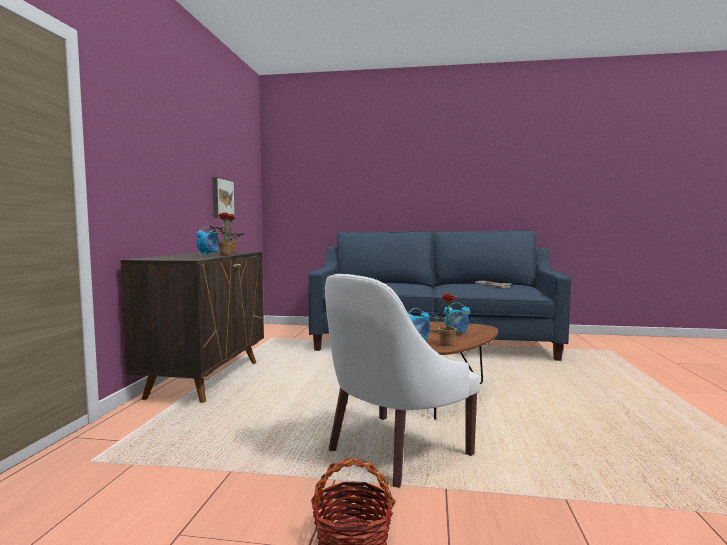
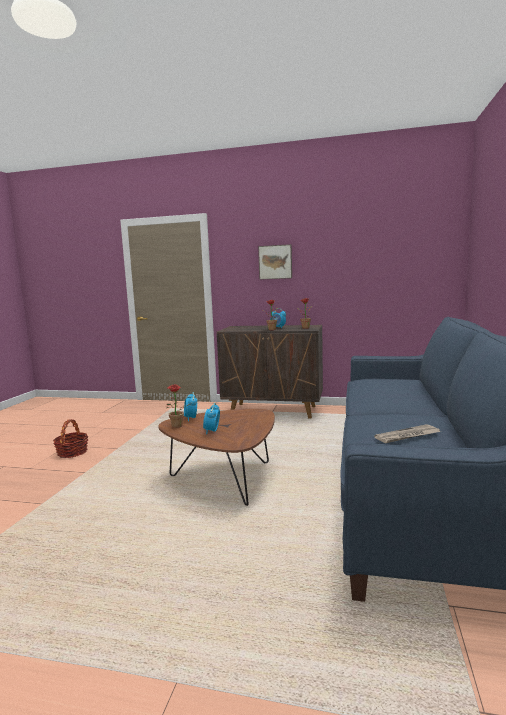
camera: 95 degrees right, 5 degrees up
(222, 198) = (360, 279): picture -> picture (275, 262)
(392, 450) = (136, 461): white armchair -> none

